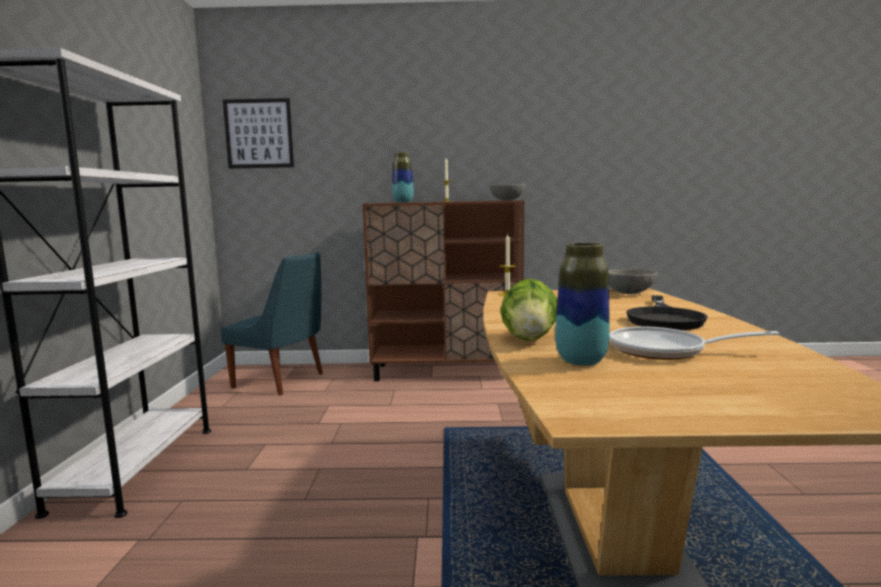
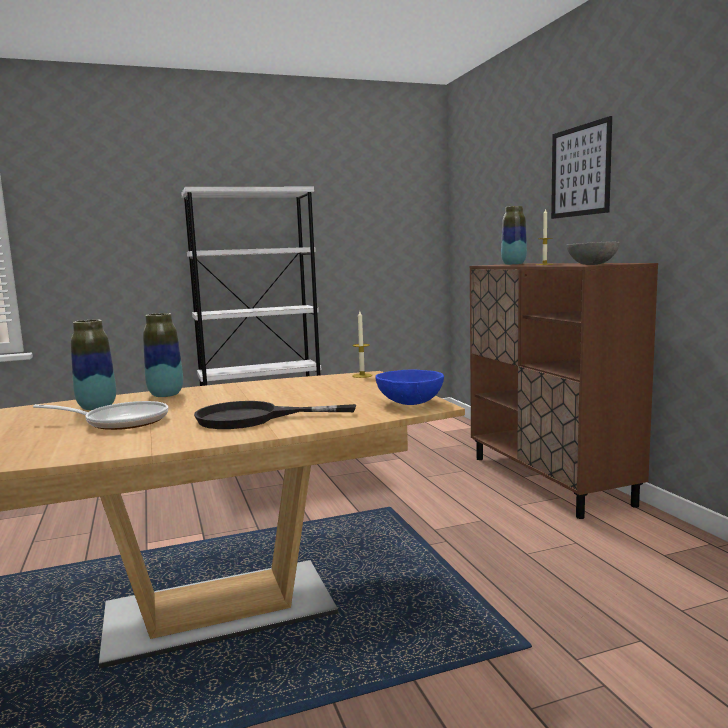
camera: 70 degrees right, 0 degrees up
(259, 133) = (470, 193): picture -> picture (580, 171)
(281, 381) = (435, 432): blue chair -> none
(529, 339) = (166, 395): lettuce -> vase
(629, 293) = (411, 403): grey bowl -> blue bowl
(665, 350) = (120, 422): frying pan -> frying pan turned 105 degrees clockwise

